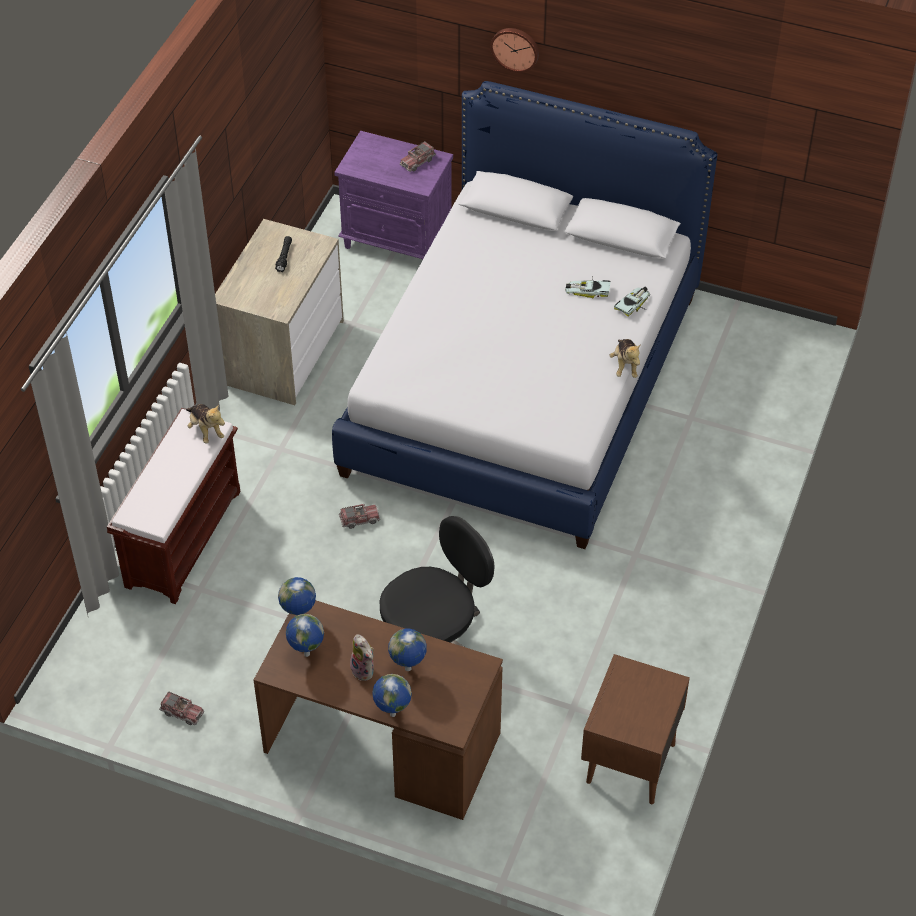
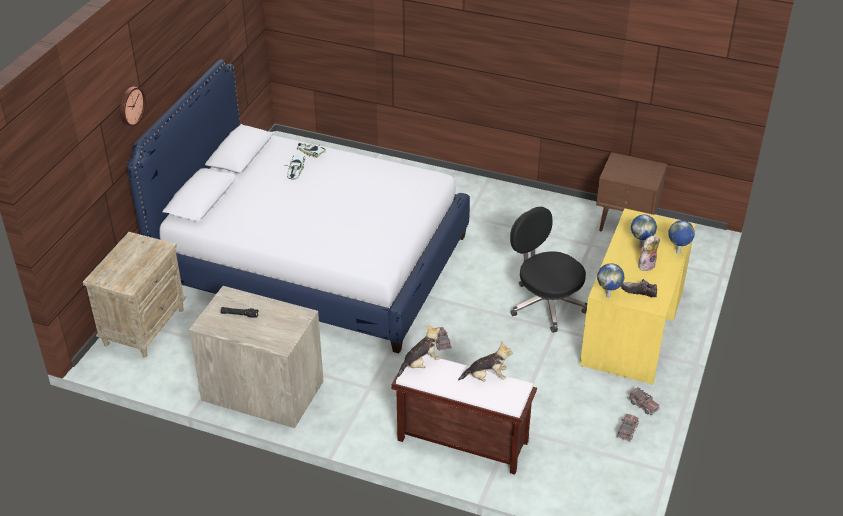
camera: 90 degrees left, 10 degrees down
(306, 654) = (638, 292): globe -> shoe
(380, 743) = (633, 328): brown desk -> yellow desk
(398, 240) = (144, 326): purple nightstand -> beige nightstand
(417, 162) = (133, 249): toy truck -> toy truck (643, 405)
(625, 365) = (369, 156): plush toy -> plush toy (486, 377)

